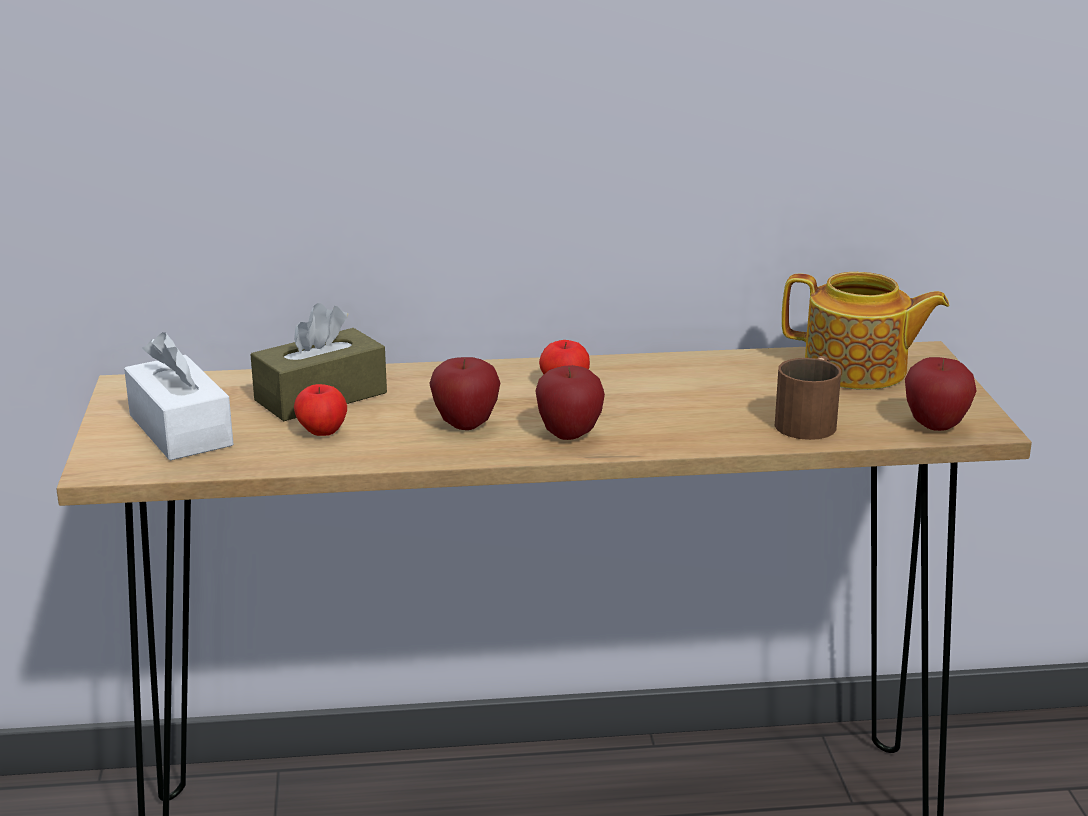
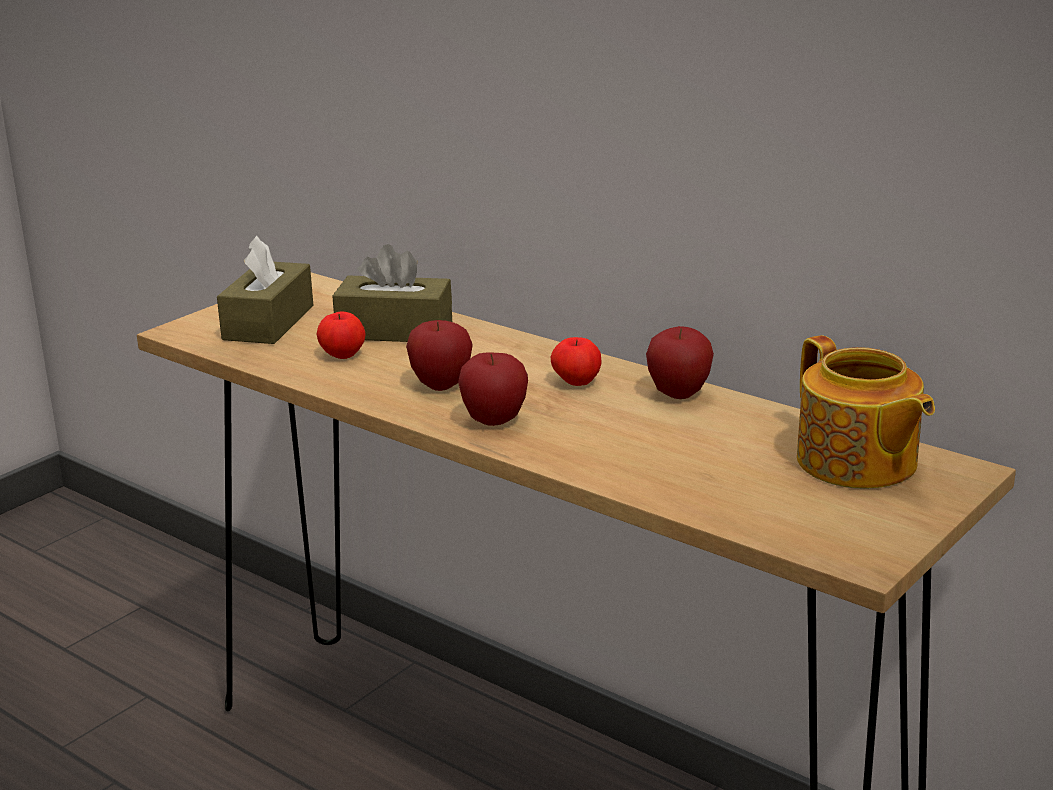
camera: 45 degrees right, 0 degrees up
(180, 430) = (268, 322): white tissue box -> brown tissue box
(810, 420) = (711, 487): brown mug -> none
(935, 426) = (815, 539): apple -> apple (678, 394)

